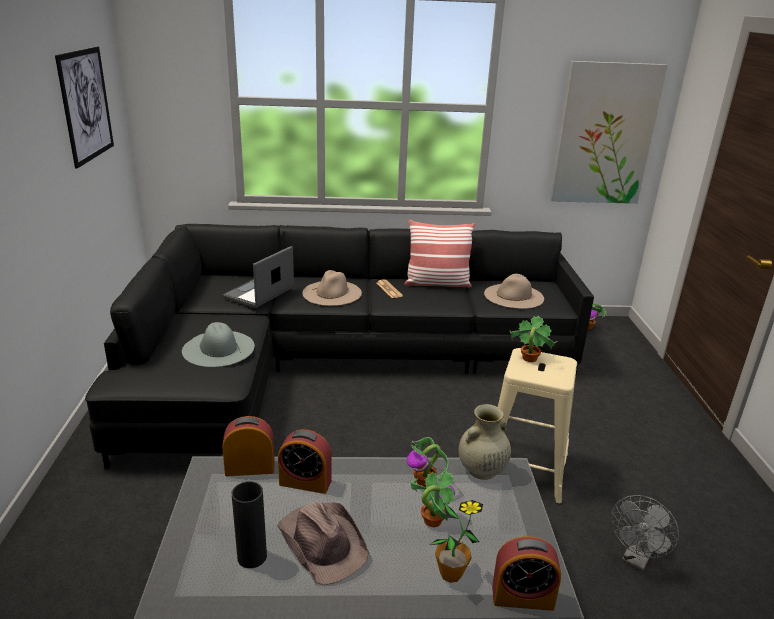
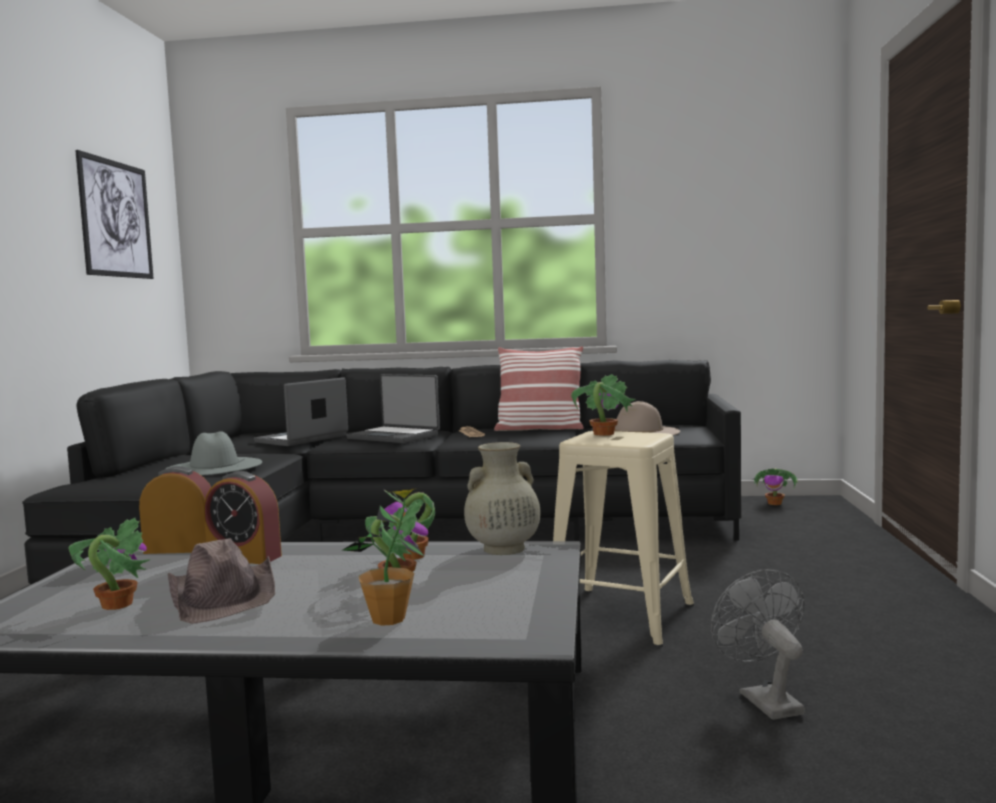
camera: 10 degrees right, 20 degrees down
(252, 557) = (116, 605): black vase -> potted plant
(332, 293) = (394, 436): beige hat -> laptop
(522, 597) = (484, 637): alarm clock -> none
(604, 135) = (754, 239): picture -> none
(636, 559) = (764, 700): grey fan -> grey fan turned 120 degrees clockwise

